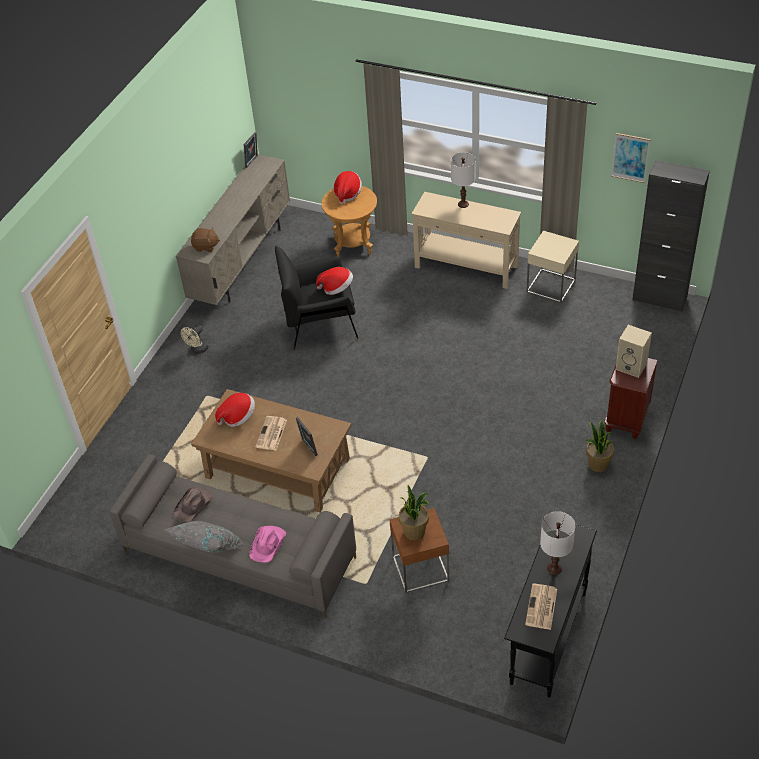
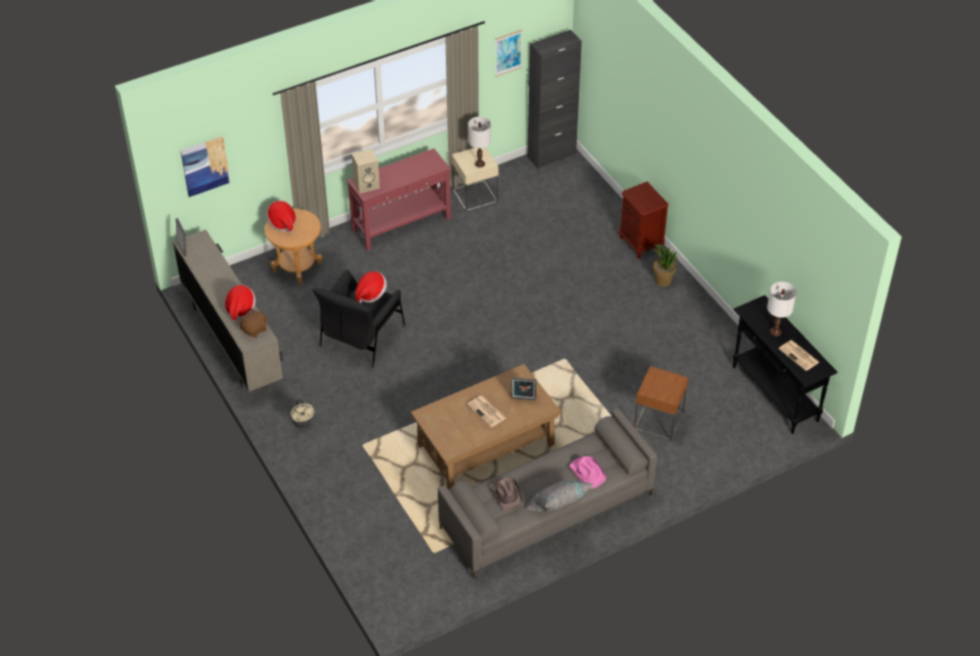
camera: 55 degrees left, 0 degrees up
(238, 417) = (448, 421): hat -> hat (240, 309)
(296, 100) = (205, 166): none -> picture
(415, 532) = (661, 387): potted plant -> none
(463, 204) = (388, 170): white table lamp -> white table lamp (479, 164)
(466, 267) = (402, 224): beige console table -> red console table
(632, 366) = (640, 195): beige speaker -> beige speaker (367, 184)

